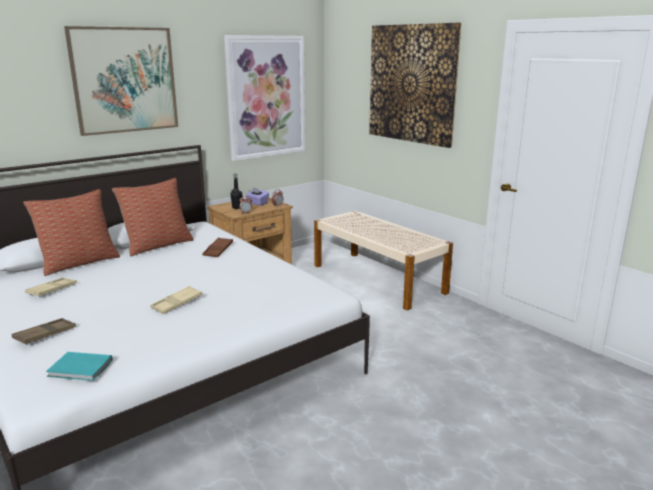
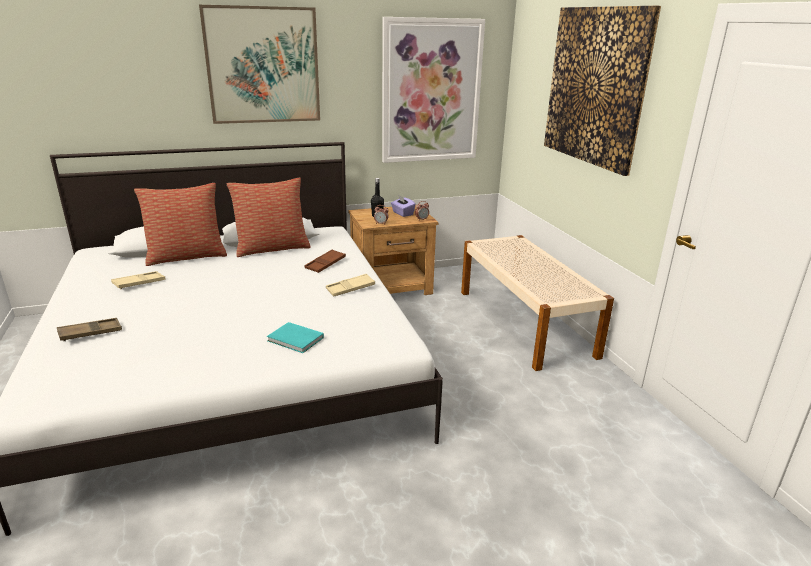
camera: 20 degrees right, 5 degrees up
(81, 369) = (85, 381): turquoise book -> turquoise book (296, 340)
(177, 303) = (234, 322): beige tray -> beige tray (350, 288)

